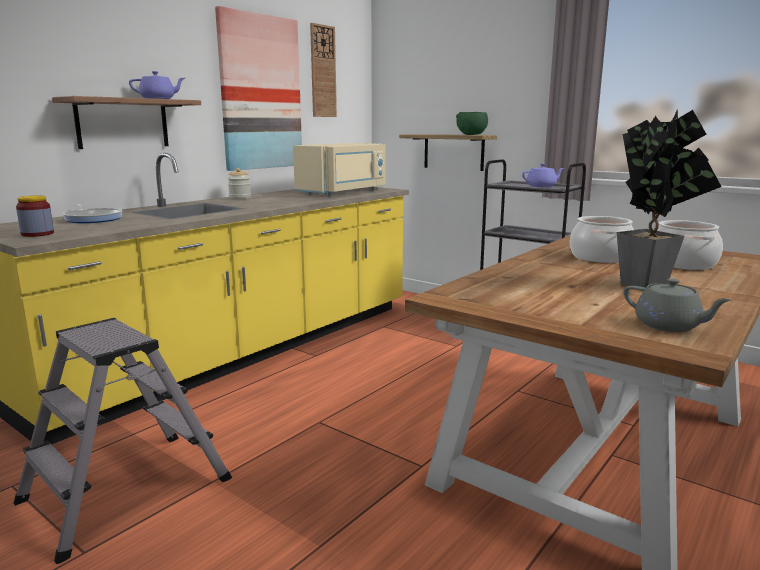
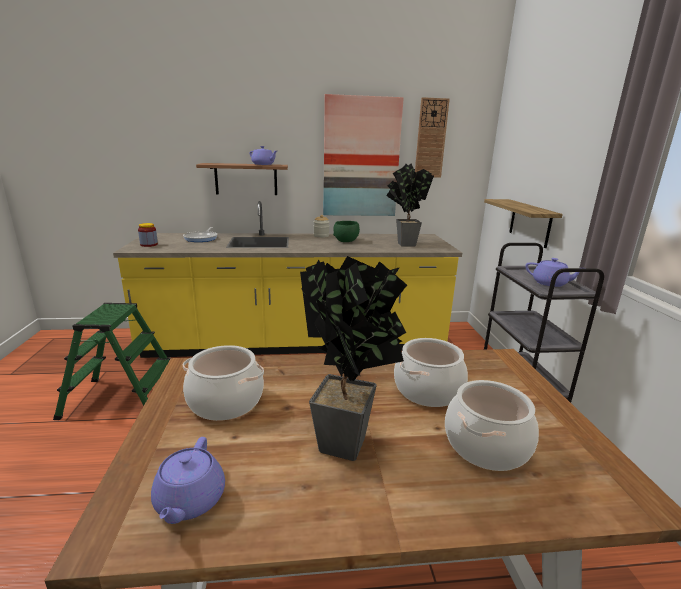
camera: 45 degrees right, 5 degrees up
(126, 490) = (122, 399): grey step ladder -> green step ladder
(344, 191) = (403, 244): beige microwave -> potted plant
(472, 134) = (535, 210): green bowl -> green bowl (346, 241)
(533, 297) = (226, 401): none -> cooking pot
(669, 326) = (189, 501): grey teapot -> purple teapot

